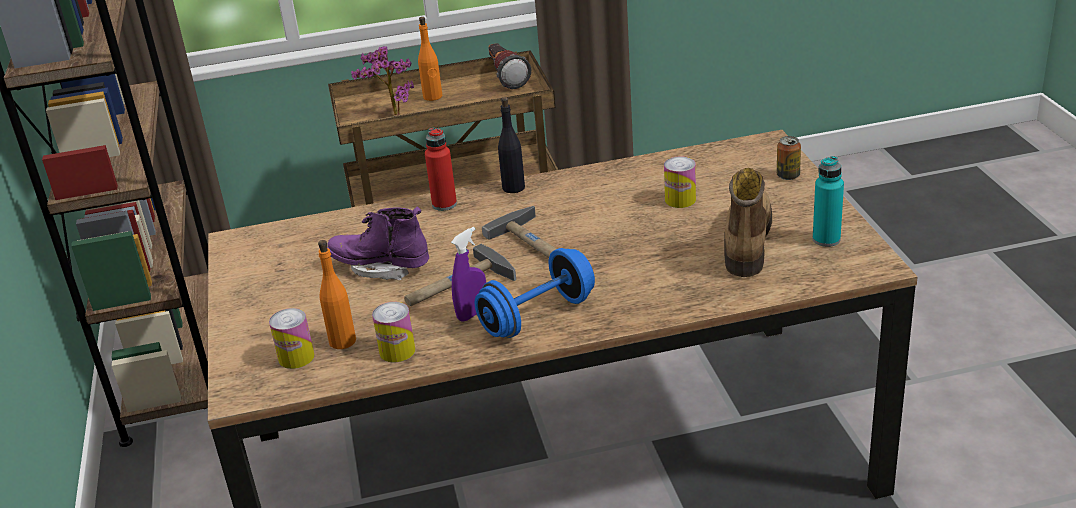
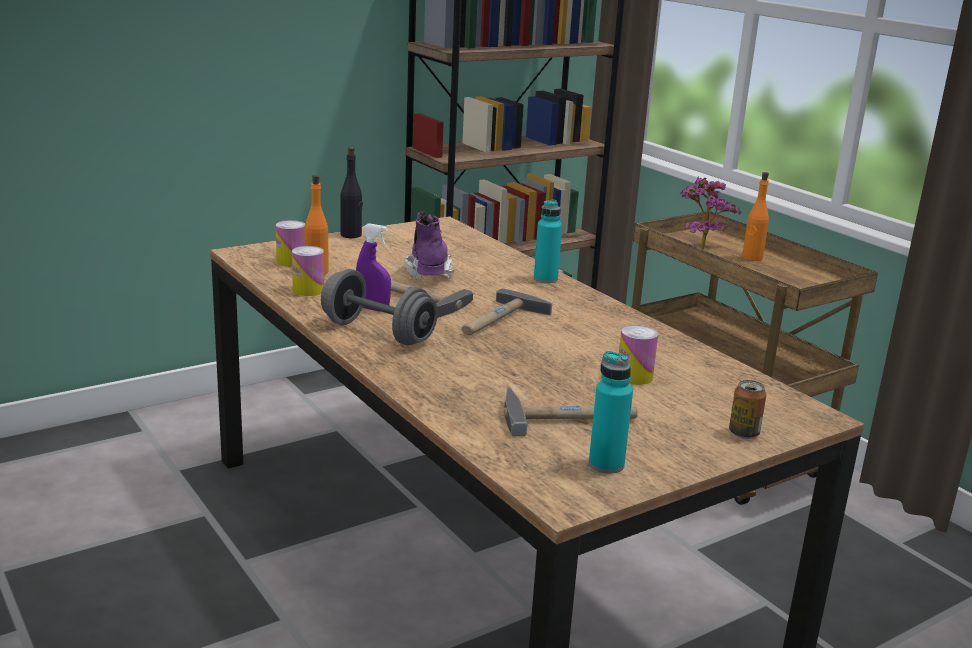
camera: 65 degrees right, 10 degrees down
(444, 204) = (545, 279): red bottle -> turquoise bottle
(505, 76) = (830, 280): flashlight -> none
(514, 187) = (597, 301): black bottle -> black bottle (351, 235)
(537, 316) = (378, 333): blue dumbbell -> grey dumbbell
(746, 242) = (569, 417): boot -> hammer

